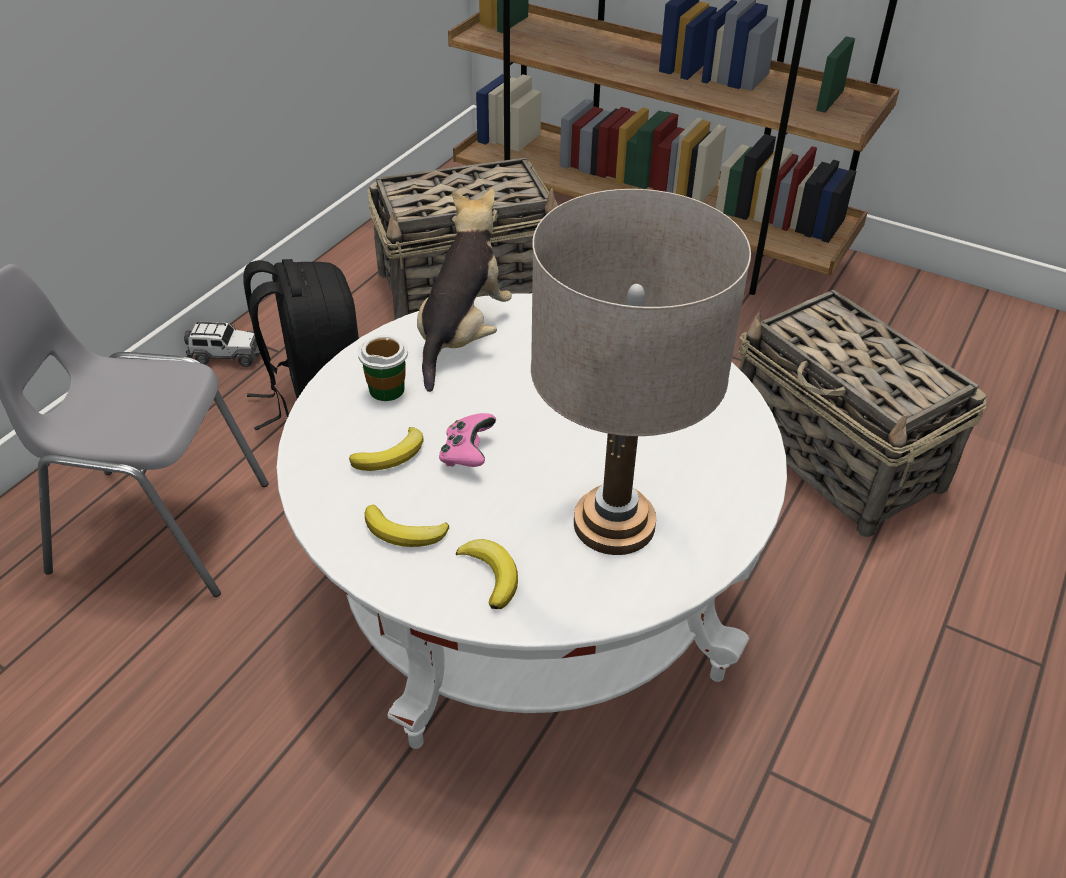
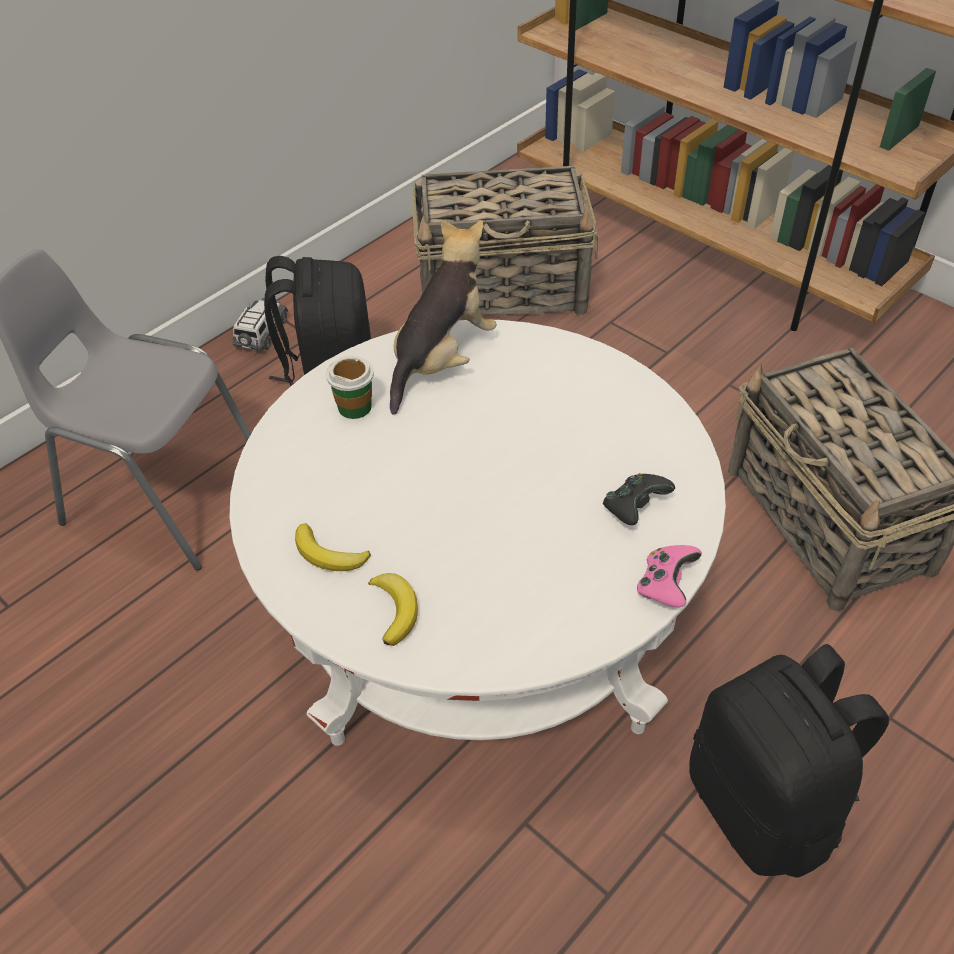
camera: 15 degrees right, 5 degrees up
(226, 355) = (261, 334): toy car -> toy car turned 90 degrees counterclockwise
(392, 455) = (340, 475): banana -> none
(467, 454) = (409, 484): pink game controller -> pink game controller (665, 586)
(613, 523) = (526, 576): beige table lamp -> none
(697, 446) = (634, 508): none -> black game controller
(858, 728) = (765, 807): none -> black backpack

